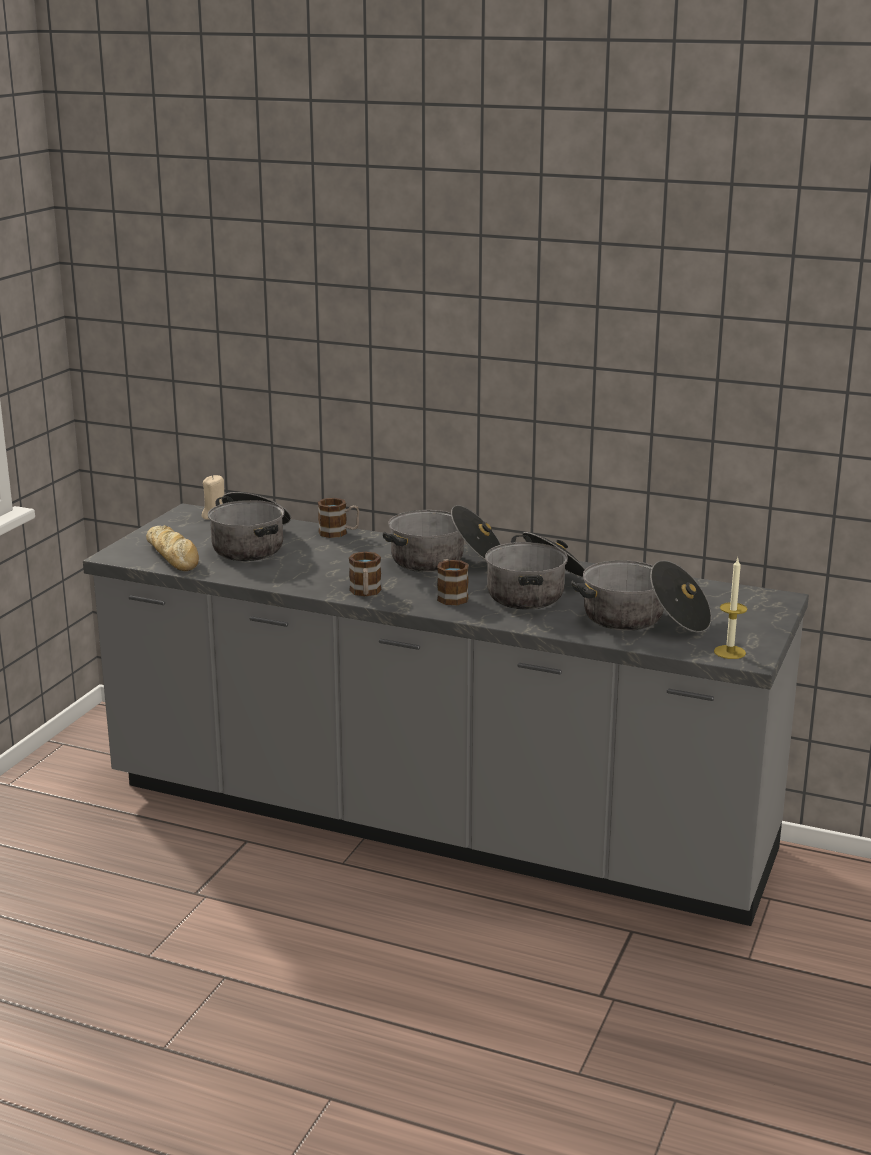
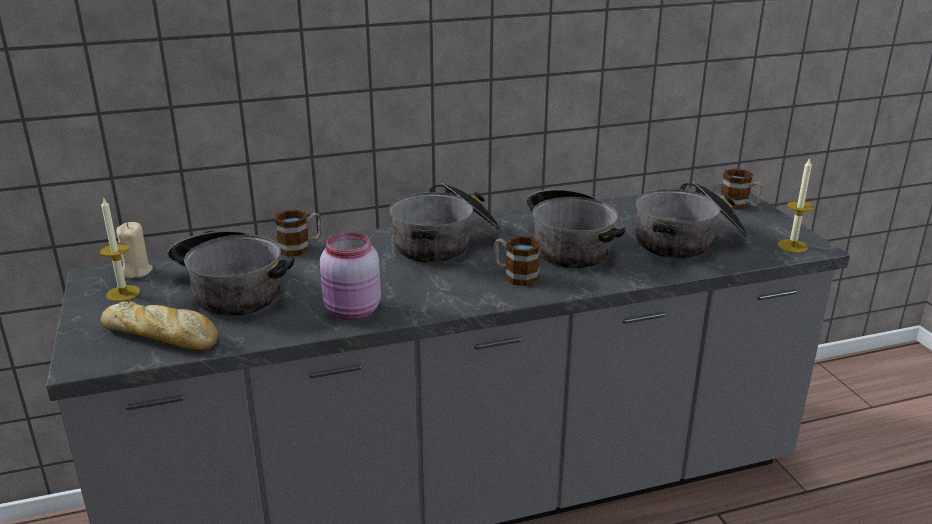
camera: 40 degrees left, 5 degrees up
(188, 526) = (123, 293): none -> candle
(301, 580) = (352, 311): none -> pink jar
(365, 593) = (437, 301): mug -> mug (739, 206)

